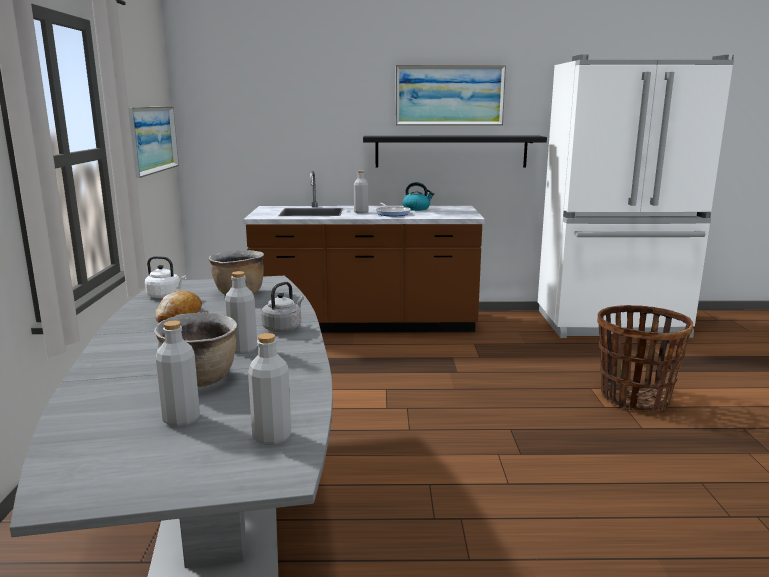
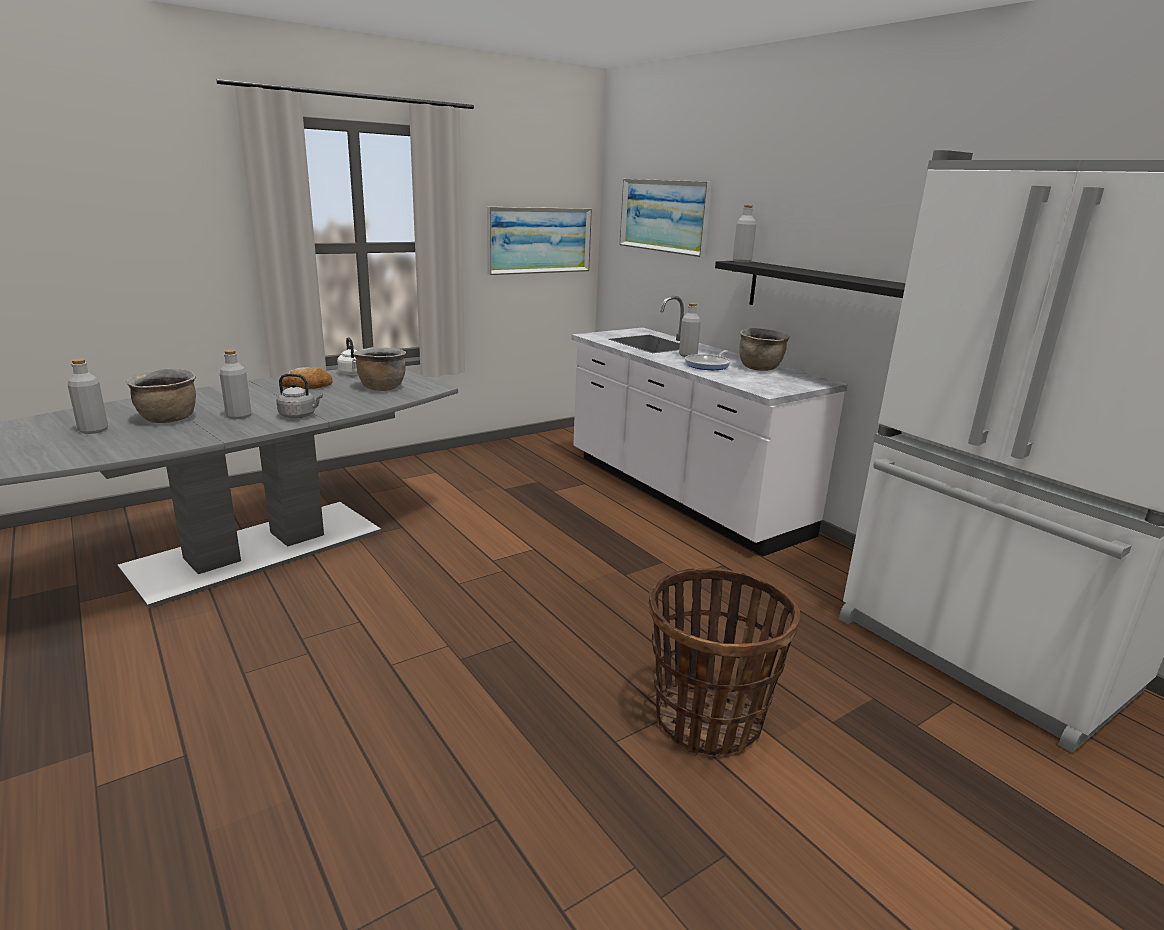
camera: 55 degrees right, 5 degrees up
(272, 437) = (65, 455): grey bottle -> grey bottle (742, 261)
(365, 324) = (680, 495): brown counter -> white counter
(417, 209) = (760, 368): kettle -> brown cooking pot
(449, 95) = (847, 213): picture -> picture (664, 216)

